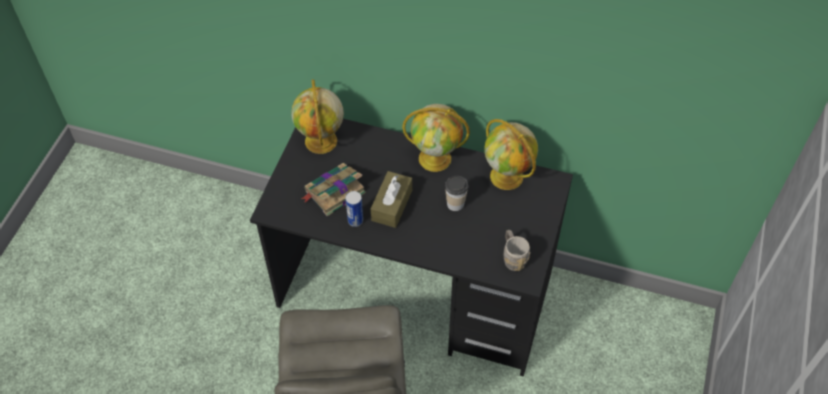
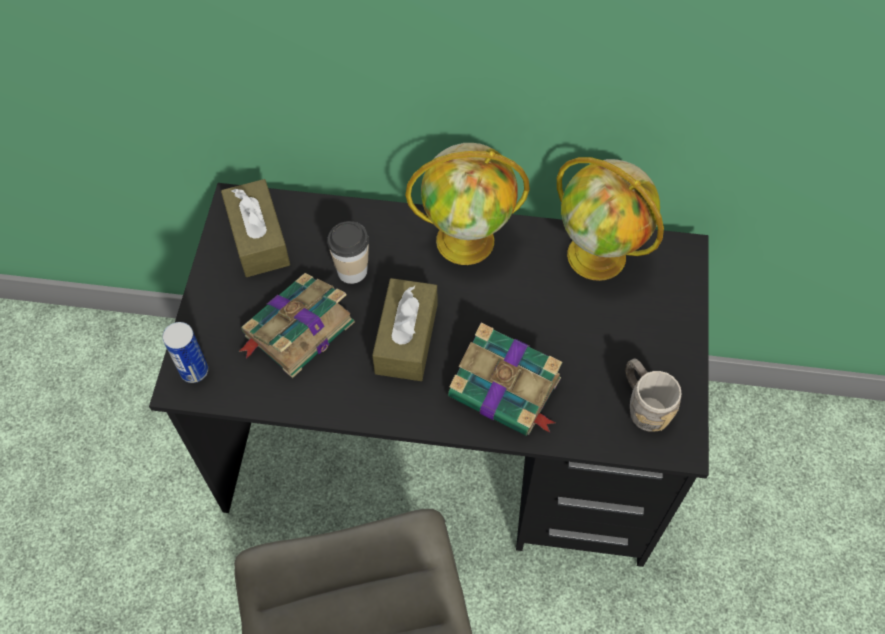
camera: 10 degrees left, 5 degrees up
(321, 142) = (258, 238): globe -> brown tissue box
(355, 220) = (346, 378): can -> can (194, 371)
(440, 238) = (507, 389): none -> book
(455, 204) = (519, 319): cup -> cup (352, 271)

